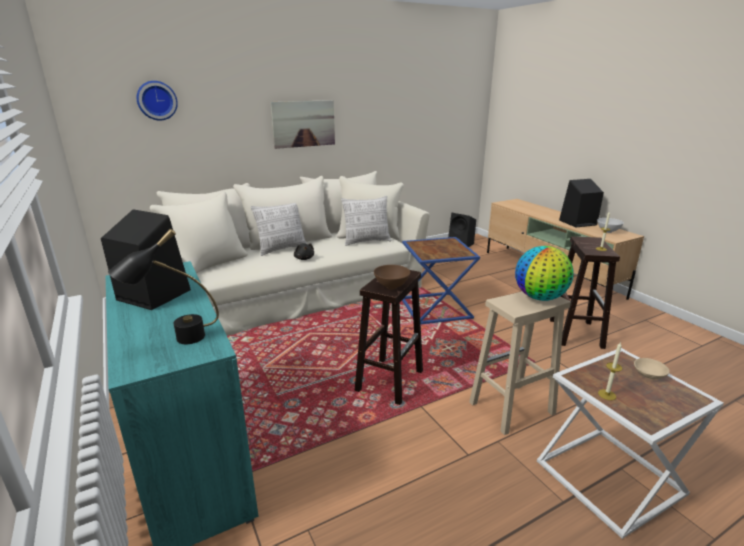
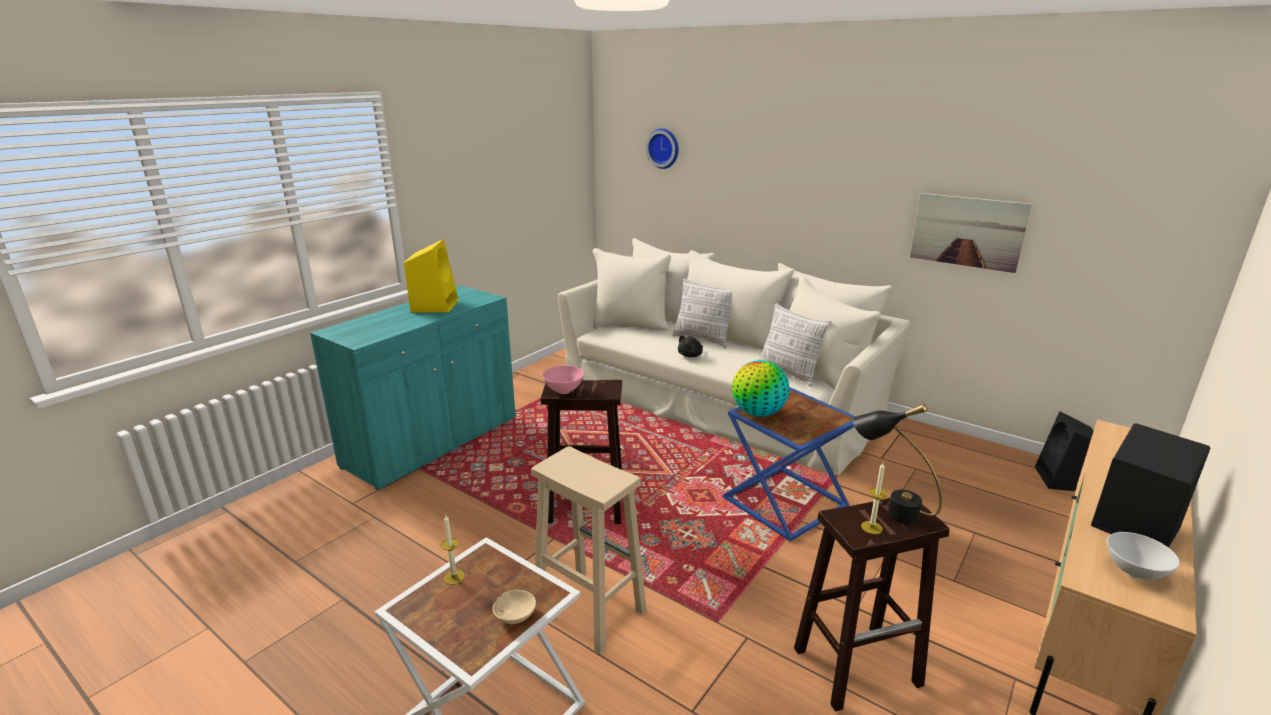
camera: 65 degrees right, 0 degrees up
(152, 295) = (435, 305): black speaker -> yellow speaker
(176, 340) = (369, 330): black table lamp -> black table lamp (888, 509)
(303, 124) = (813, 195): picture -> picture (967, 231)
(392, 287) = (564, 391): brown bowl -> pink bowl
(540, 297) = (598, 479): globe -> globe (758, 413)

